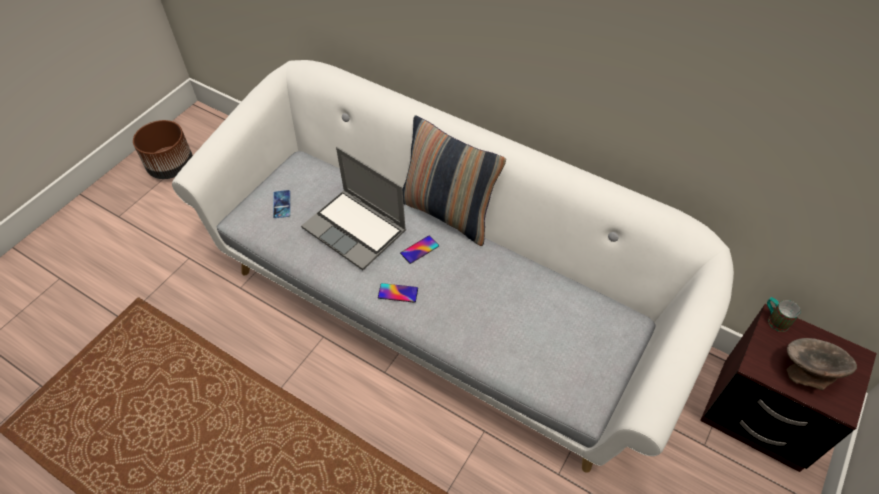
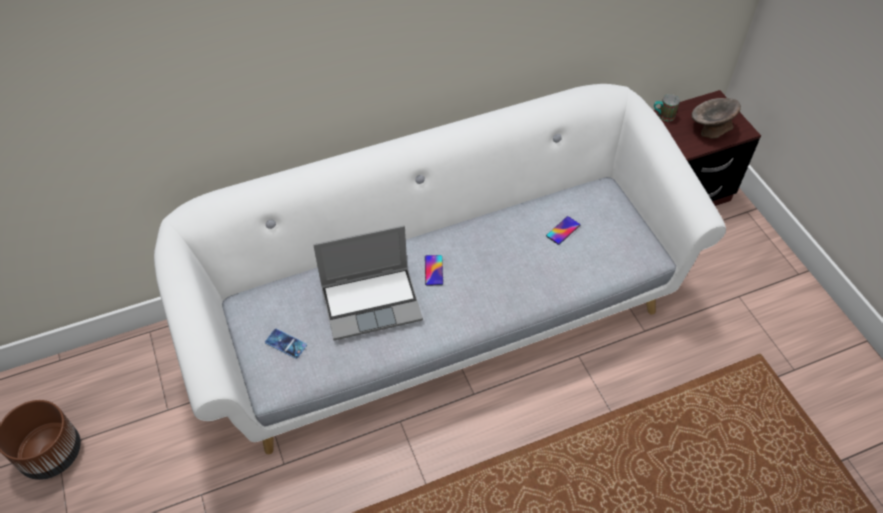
camera: 55 degrees left, 0 degrees up
(398, 293) = (465, 309): phone -> phone (563, 230)
(448, 213) = (411, 231): pillow -> none

